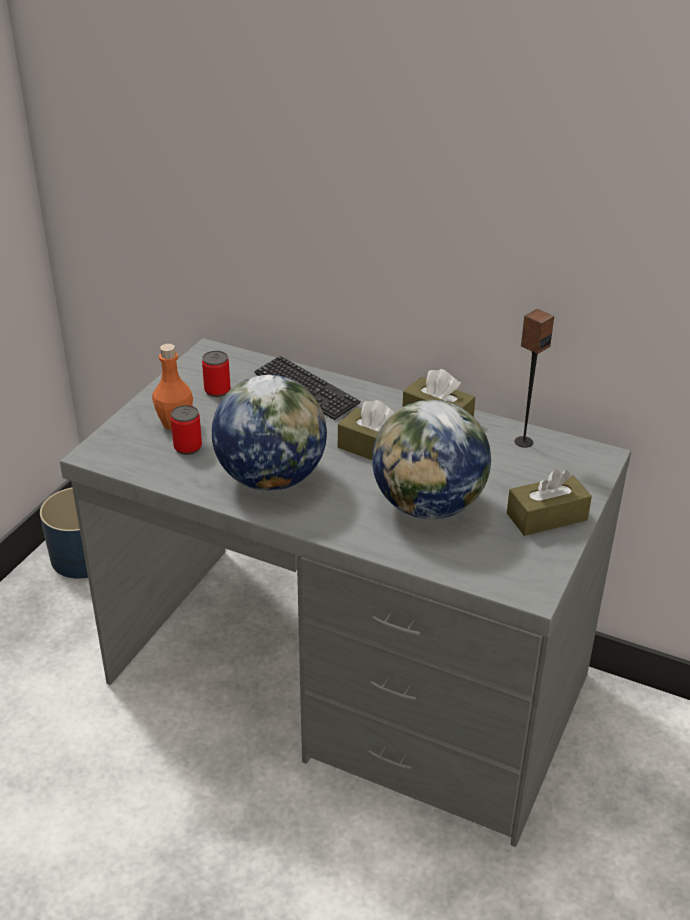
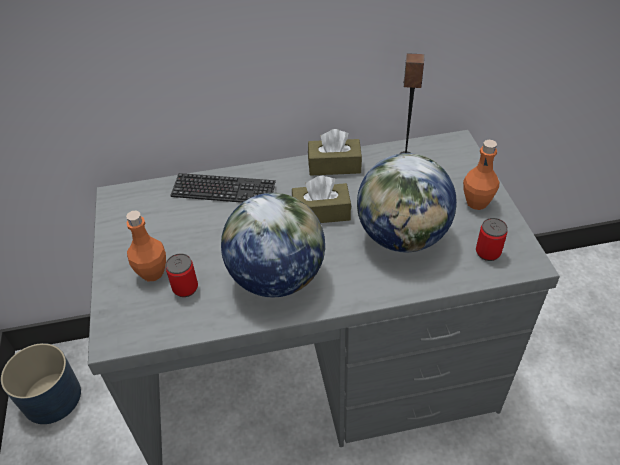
camera: 35 degrees left, 10 degrees up
(217, 390) = (157, 226): can -> can (488, 252)
(546, 517) = (477, 202): brown tissue box -> orange bottle

